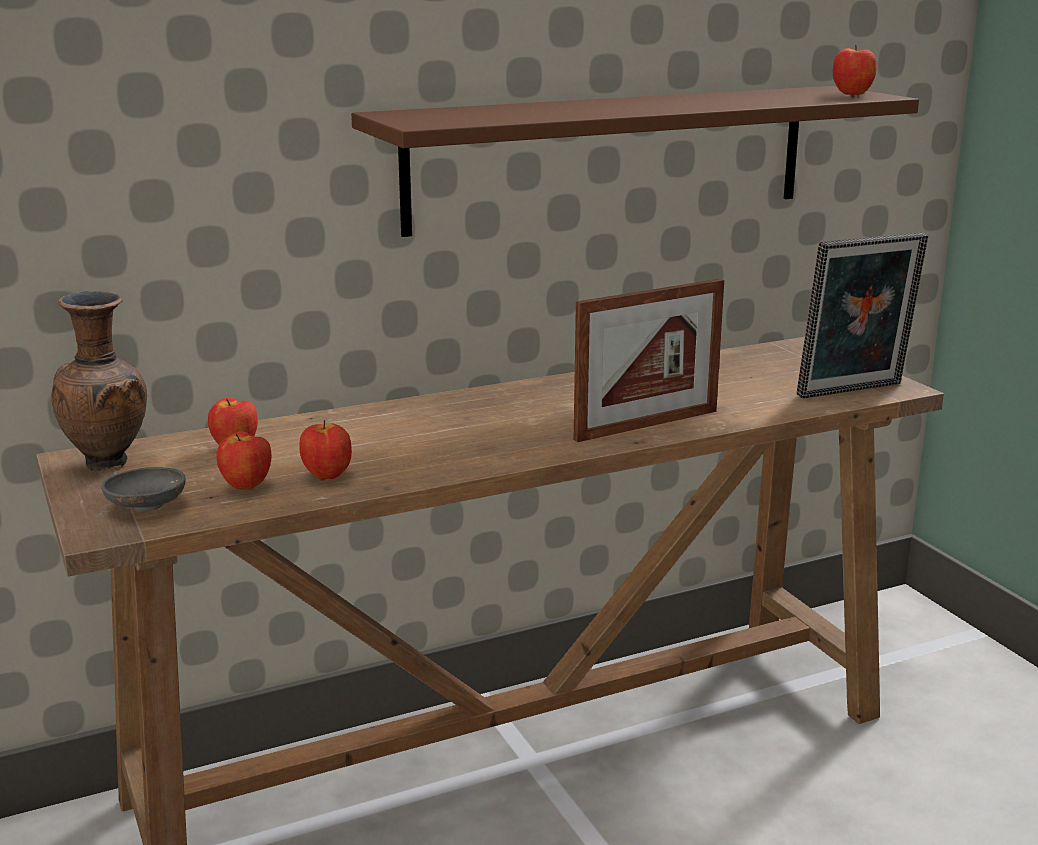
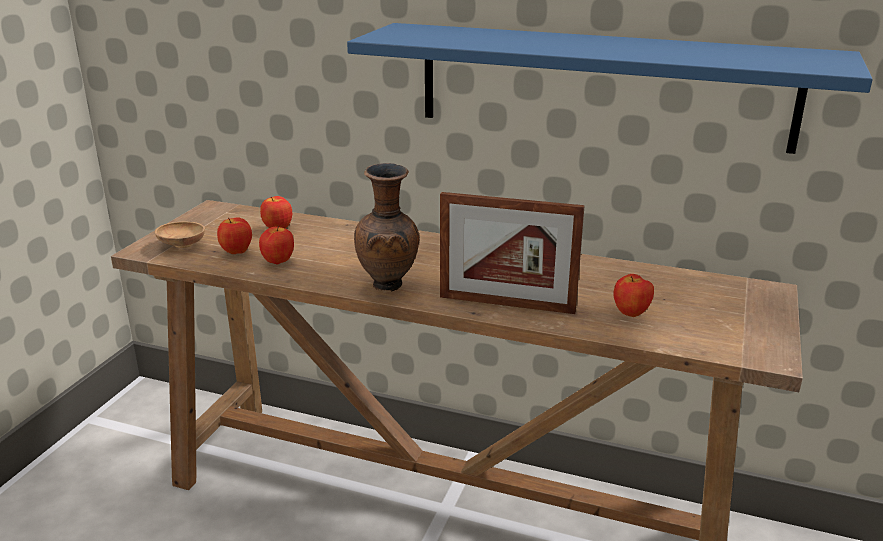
camera: 45 degrees right, 5 degrees up
(110, 463) = (218, 216): brown vase -> brown vase (389, 286)
(146, 507) = (182, 245): grey bowl -> brown bowl
(611, 157) = (602, 85): brown shelf -> blue shelf
(852, 95) = (817, 64): apple -> apple (631, 314)
(853, 392) = (718, 343): picture frame -> none

